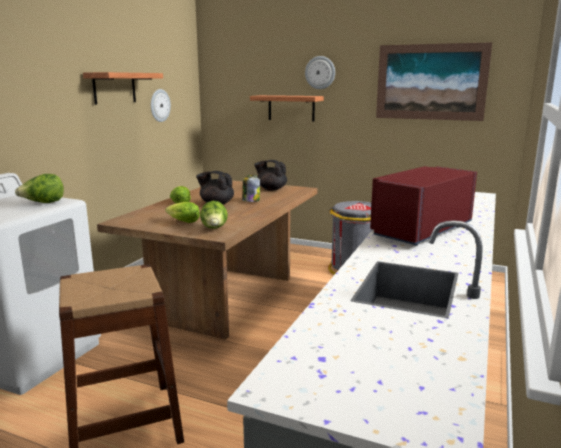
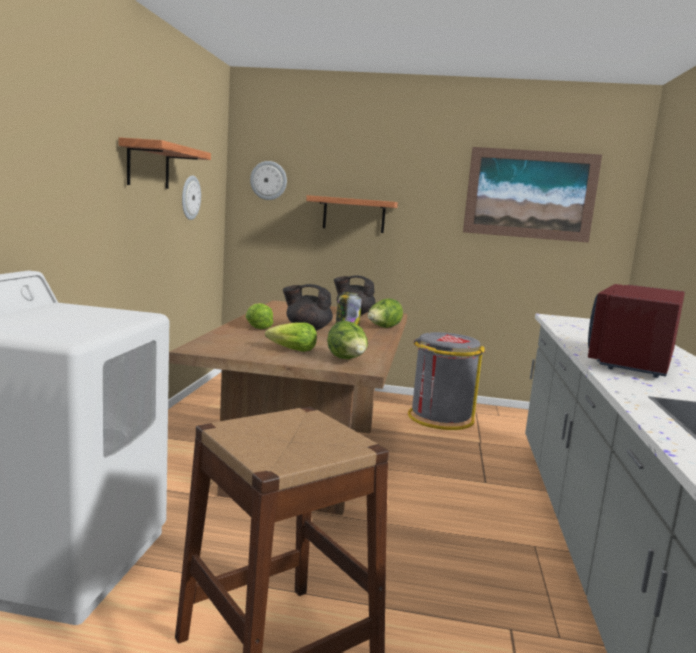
camera: 15 degrees left, 5 degrees down
(43, 203) = (112, 317): lettuce -> lettuce (383, 328)
(320, 72) = (395, 173): wall clock -> wall clock (268, 180)

